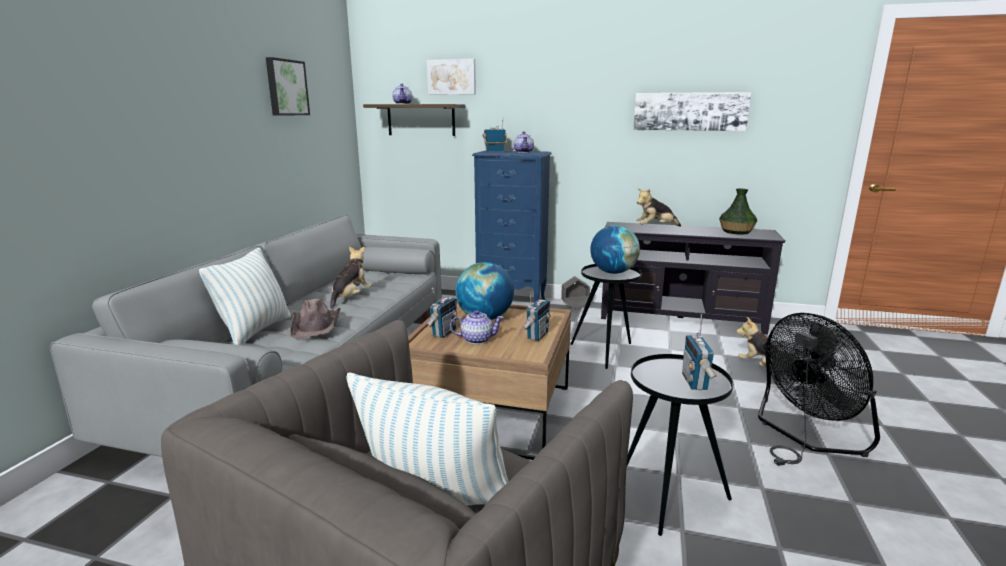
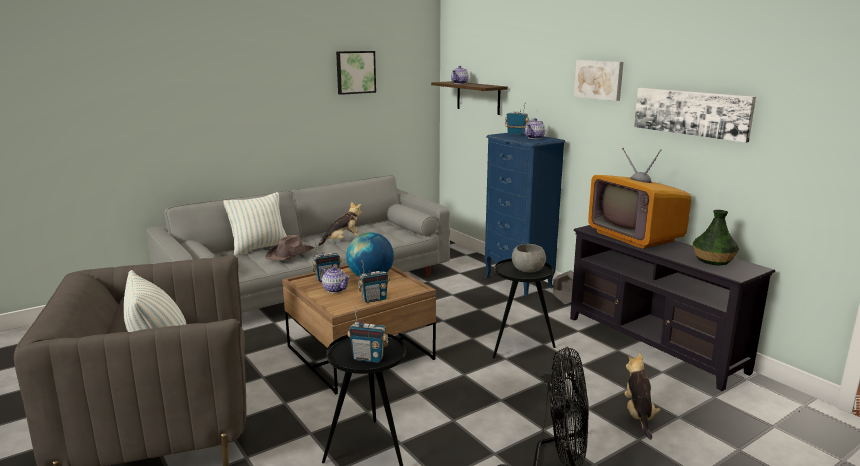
camera: 40 degrees right, 0 degrees up
(452, 77) = (500, 60): picture -> picture (599, 79)
(613, 272) = (528, 270): globe -> grey bowl
(655, 228) = (635, 237): plush toy -> television
(695, 382) = (368, 358): radio -> radio turned 120 degrees counterclockwise

